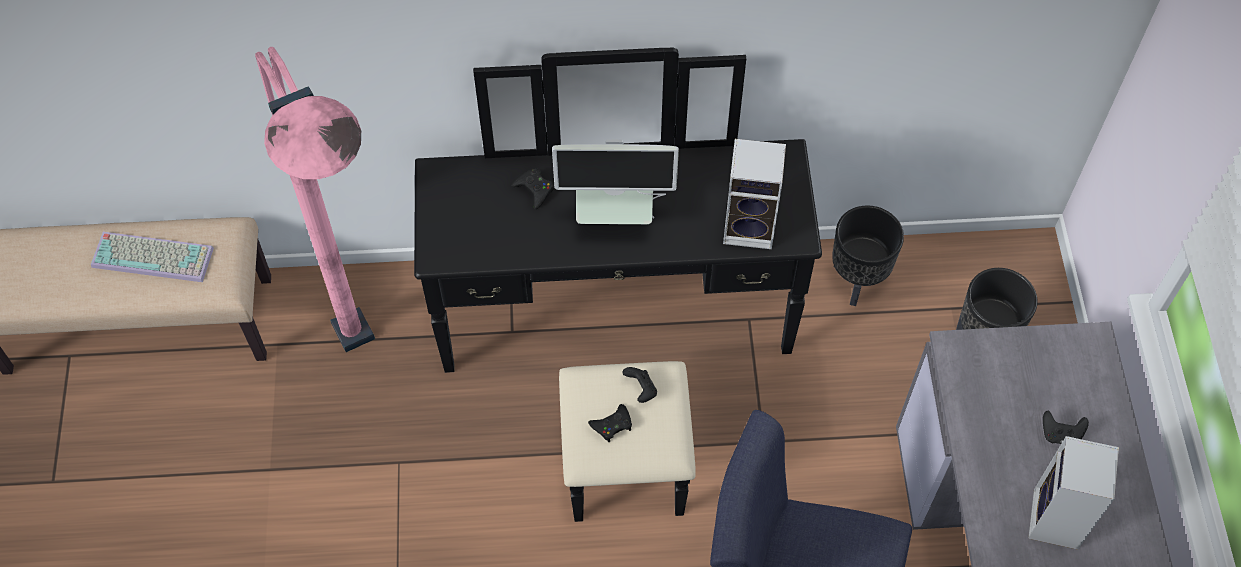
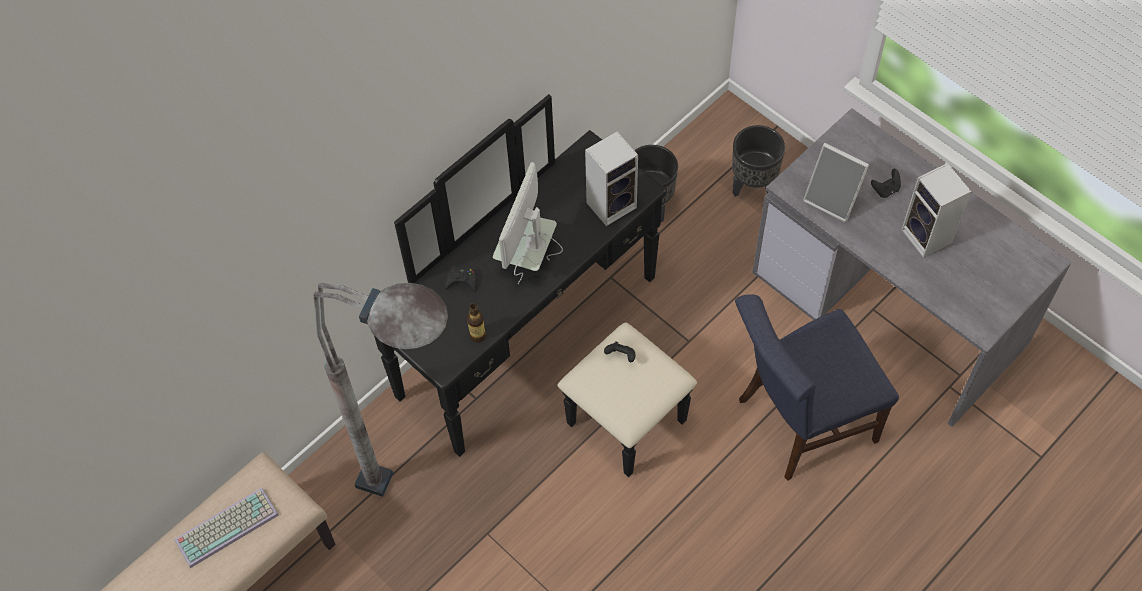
camera: 40 degrees left, 0 degrees up
(381, 389) = (430, 499): pink floor lamp -> grey floor lamp
(496, 252) = (478, 335): none -> bottle
(612, 425) = (625, 389): black game controller -> none
(615, 217) = (528, 259): monitor -> monitor turned 150 degrees clockwise
(989, 400) = (833, 200): none -> picture frame

